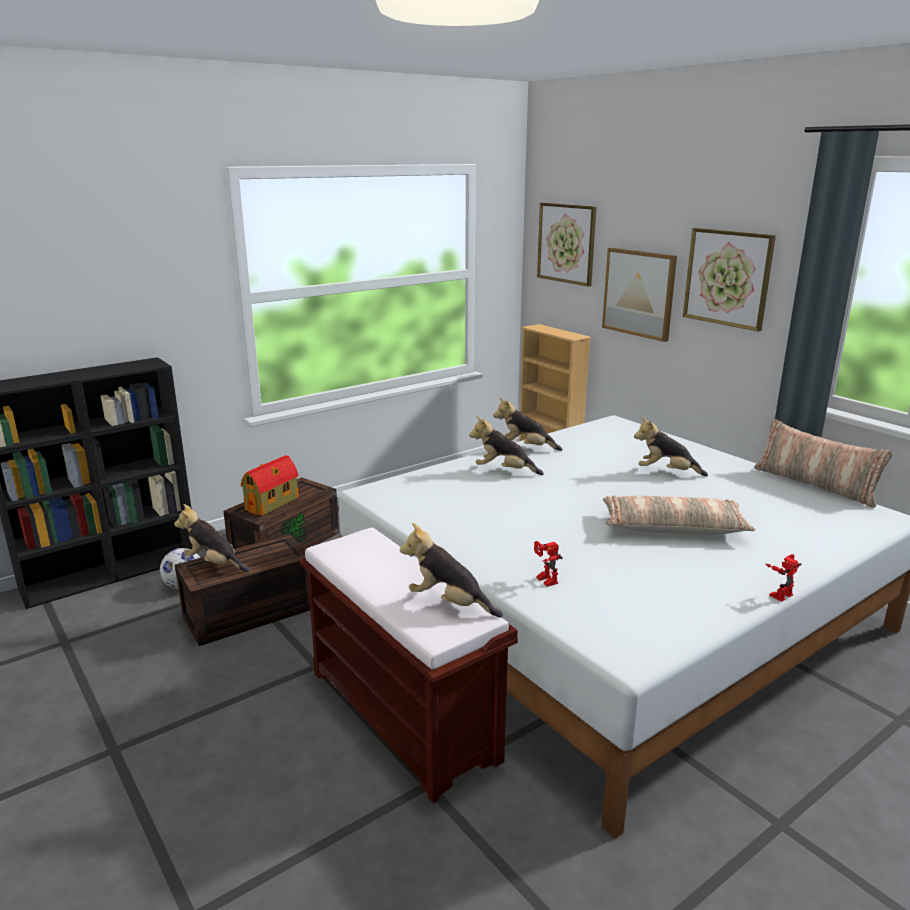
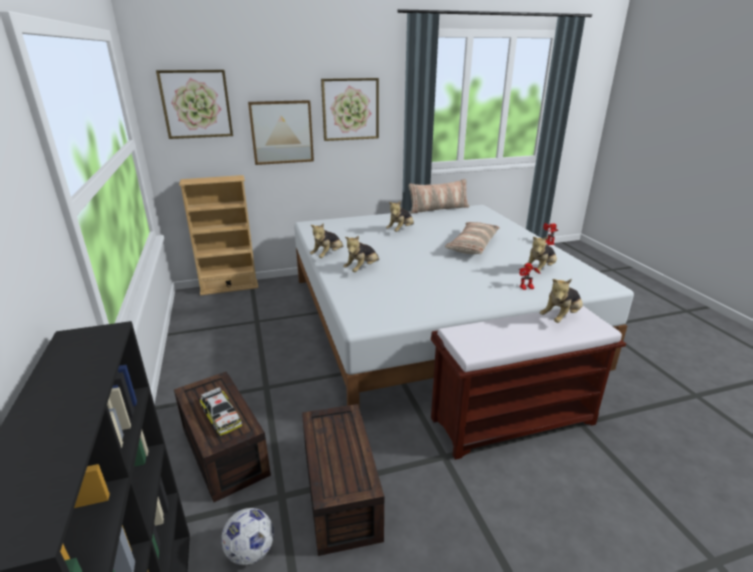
camera: 70 degrees left, 5 degrees up
(214, 564) = (333, 473): plush toy -> plush toy (540, 270)
(273, 503) = (221, 416): toy house -> toy car

